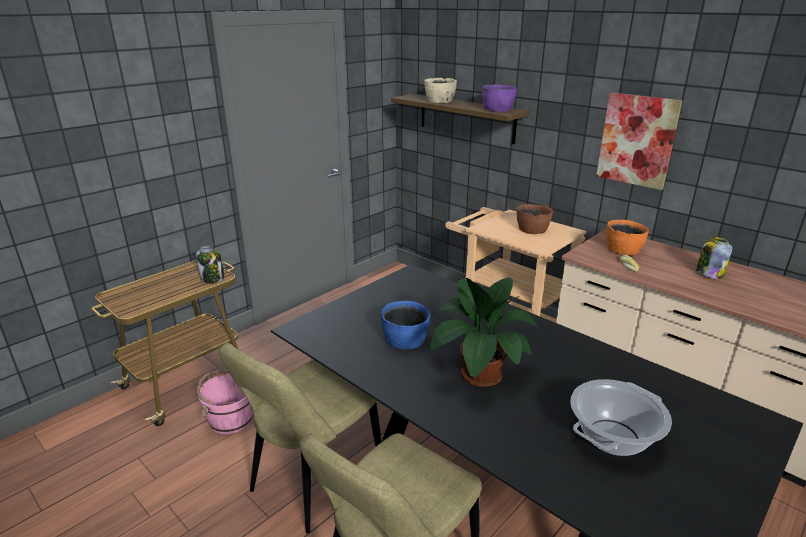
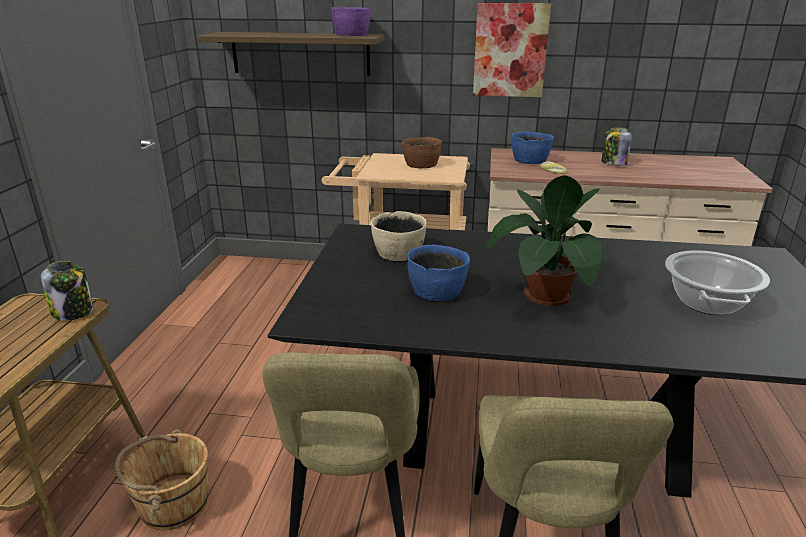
camera: 35 degrees left, 0 degrees up
(231, 418) = (173, 504): pink bucket -> brown bucket
(440, 101) = (268, 34): beige bowl -> beige bowl (399, 253)
(623, 249) = (530, 160): orange bowl -> blue bowl

